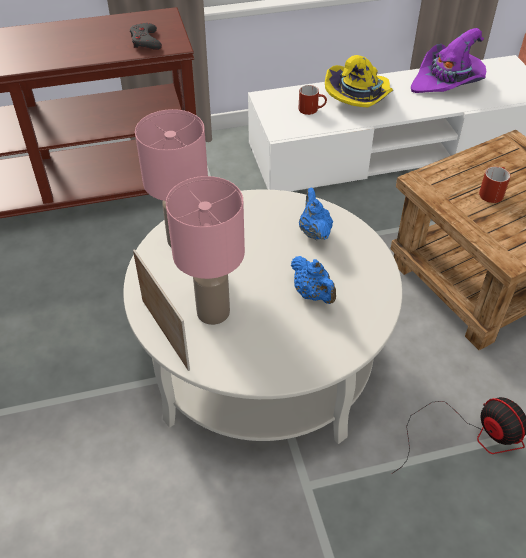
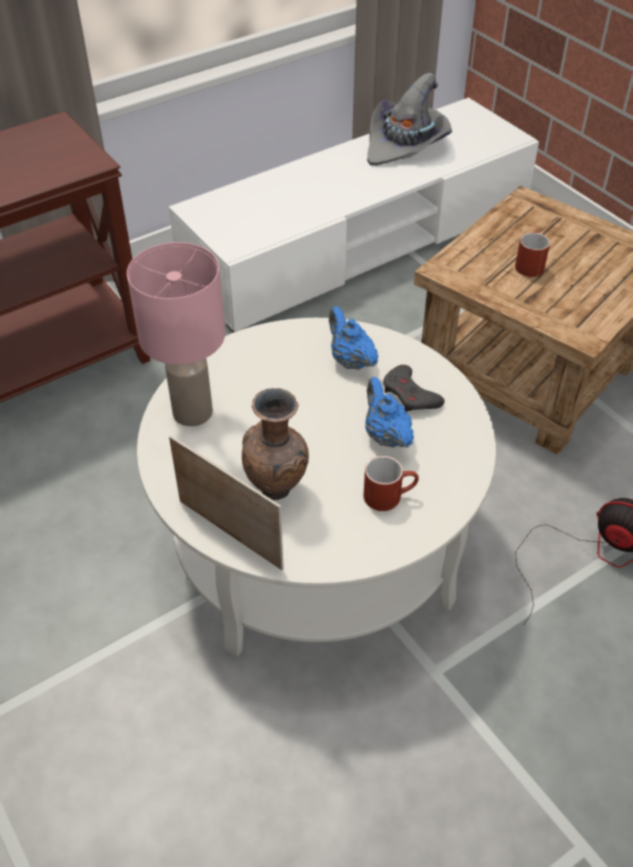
camera: 20 degrees left, 0 degrees up
(145, 41) = (48, 164): grey game controller -> grey game controller (410, 395)
(214, 312) = (278, 490): pink table lamp -> brown vase
(312, 109) = (260, 211): red mug -> red mug (389, 495)
(313, 294) = (385, 435): blue teapot -> blue teapot turned 150 degrees counterclockwise
(359, 97) = (311, 184): yellow hat -> none
(447, 82) = (406, 144): purple hat -> grey hat

